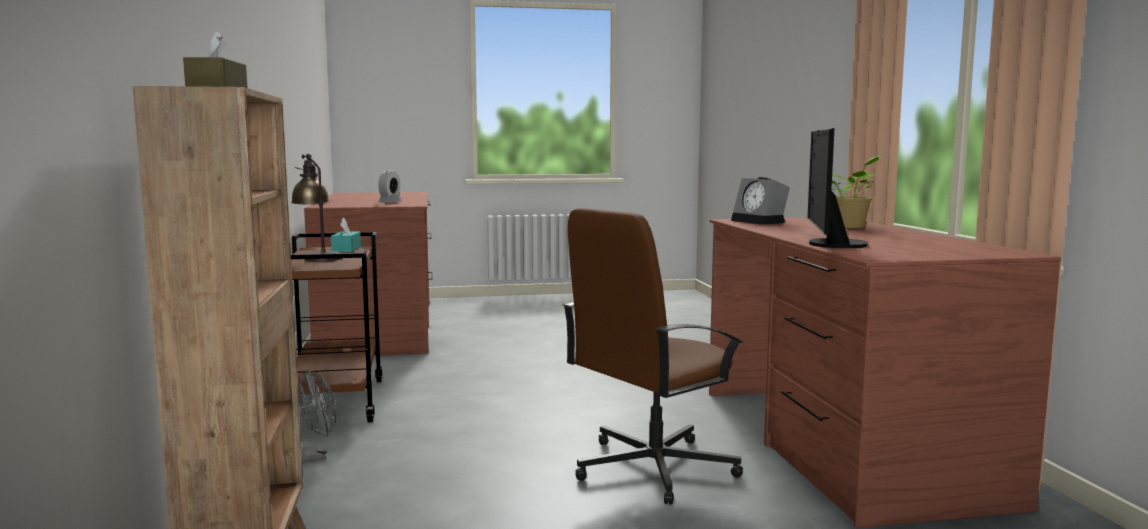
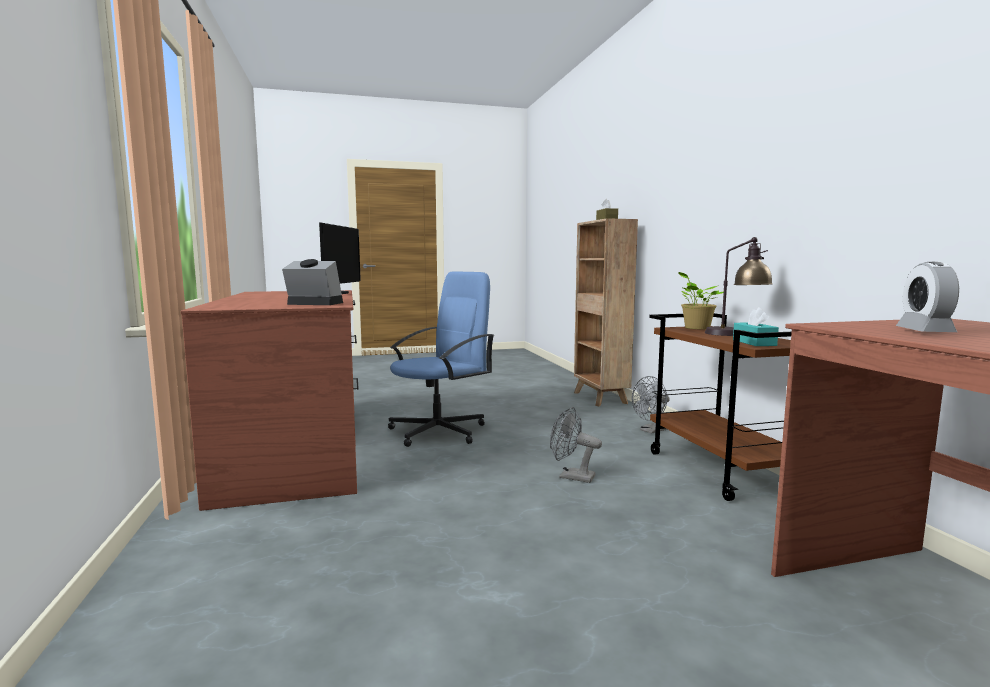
camera: 175 degrees right, 0 degrees up
(497, 402) = (571, 476): none -> grey fan
(652, 468) = (439, 431): brown office chair -> blue office chair
(760, 221) = (312, 304): alarm clock -> alarm clock turned 45 degrees counterclockwise
(850, 227) = (256, 300): potted plant -> potted plant (695, 328)

